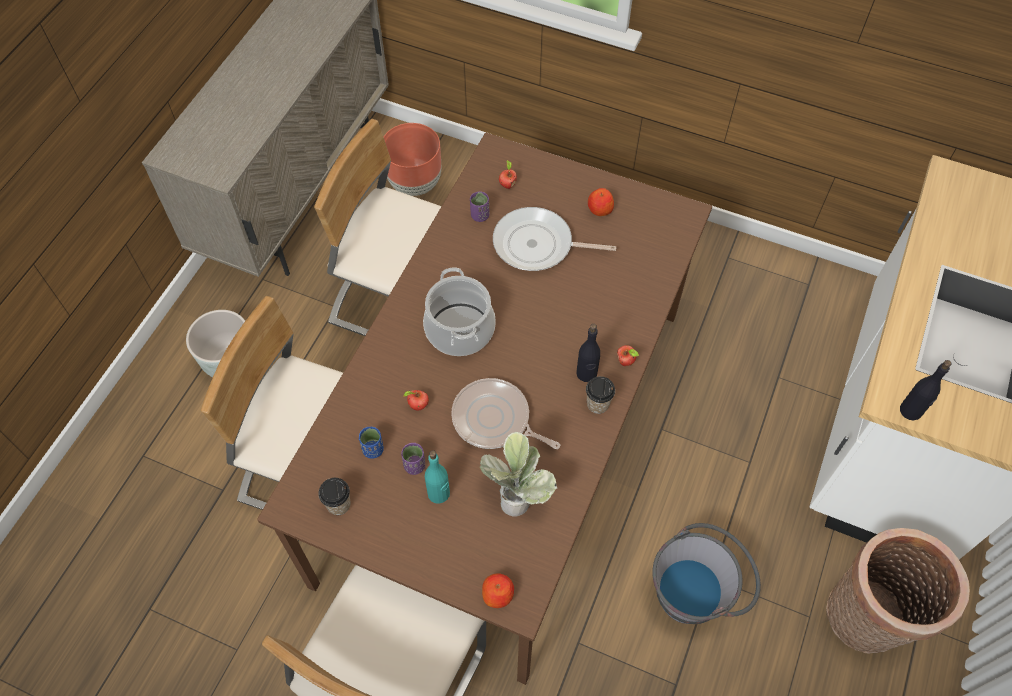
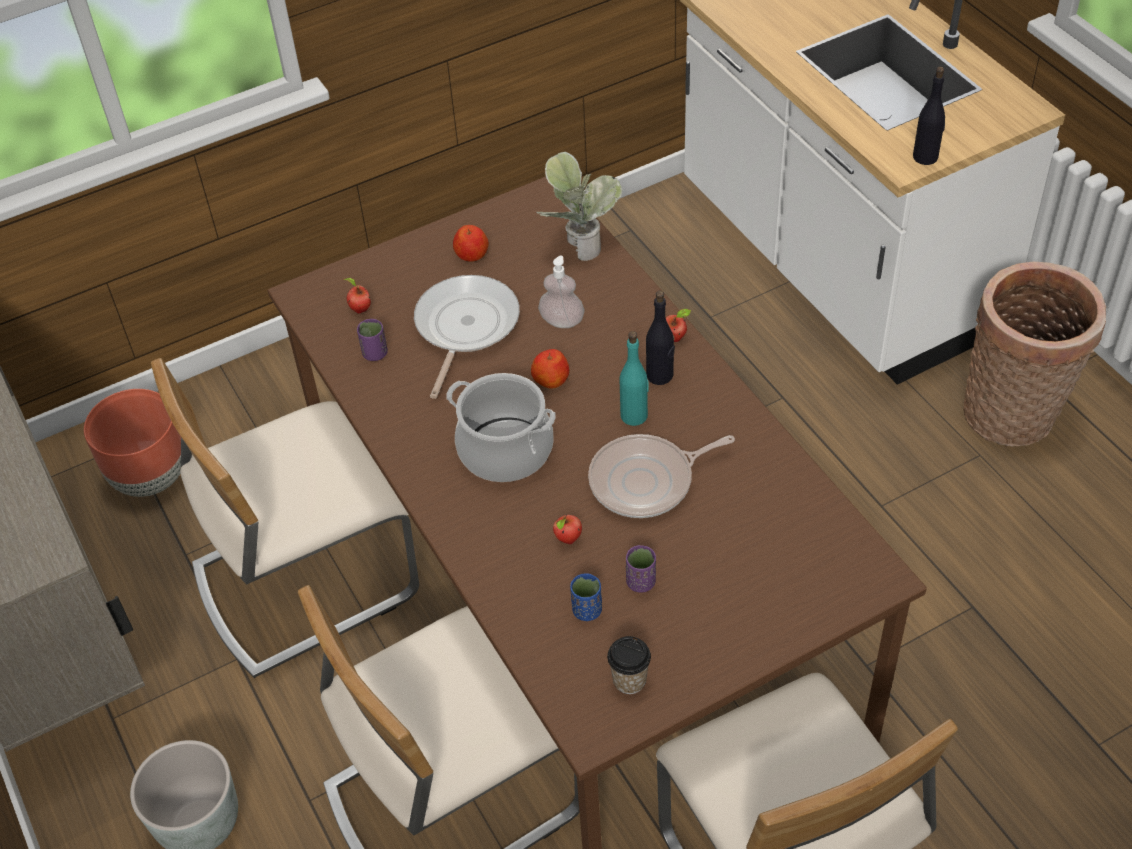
camera: 50 degrees left, 10 degrees down
(439, 493) = (694, 578): turquoise bottle -> turquoise bottle (634, 415)
(498, 594) = (854, 590): apple -> apple (551, 379)
(516, 495) = (752, 511): potted plant -> potted plant (579, 245)
(538, 245) = (464, 327): frying pan -> frying pan turned 150 degrees clockwise
(586, 291) = (562, 321): none -> soap dispenser
(598, 404) = (703, 386): cup -> none
(697, 591) = (887, 527): grey bucket -> none

